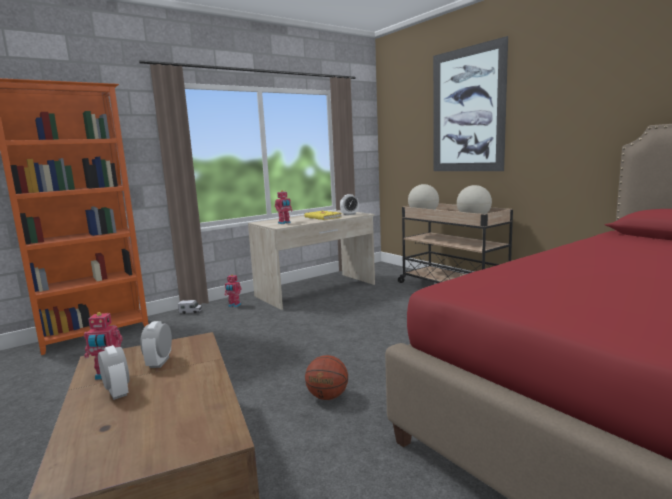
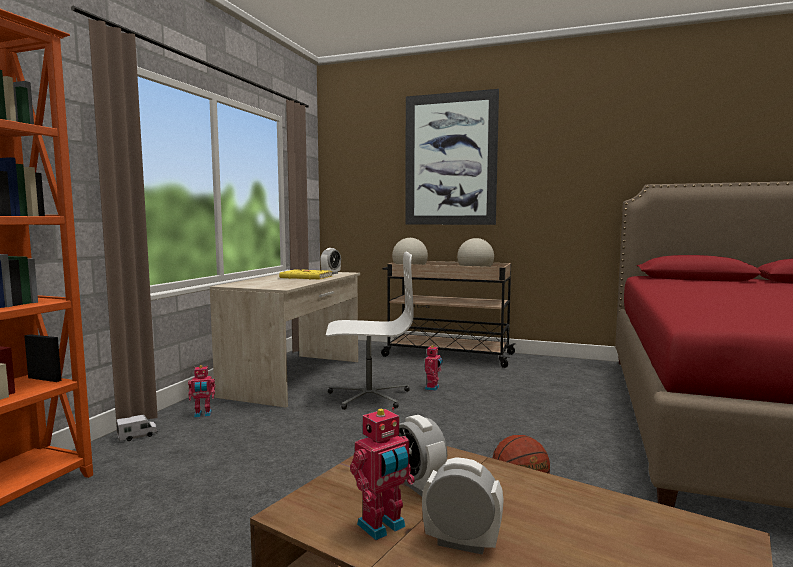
camera: 35 degrees left, 5 degrees down
(284, 223) = (275, 284): toy robot -> toy robot (433, 388)
(340, 311) = (368, 396): none -> white office chair

